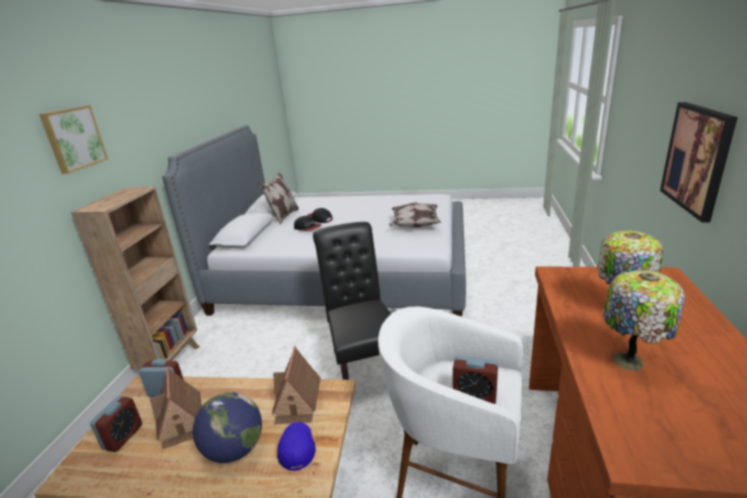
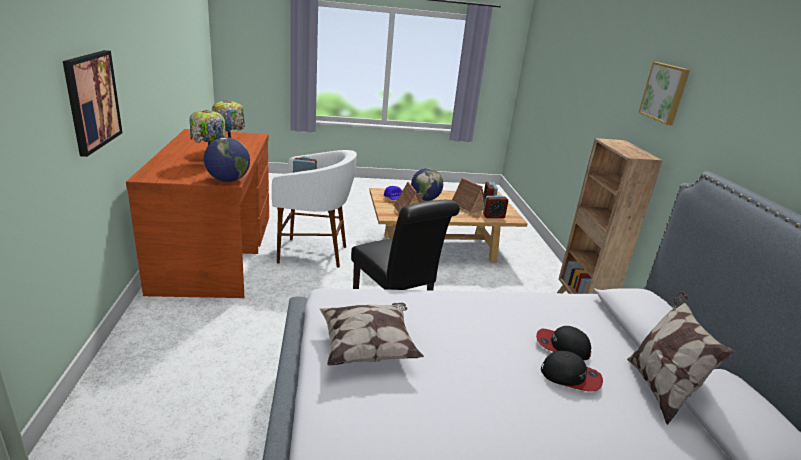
camera: 160 degrees right, 0 degrees up
(559, 274) = (228, 180): none -> globe

